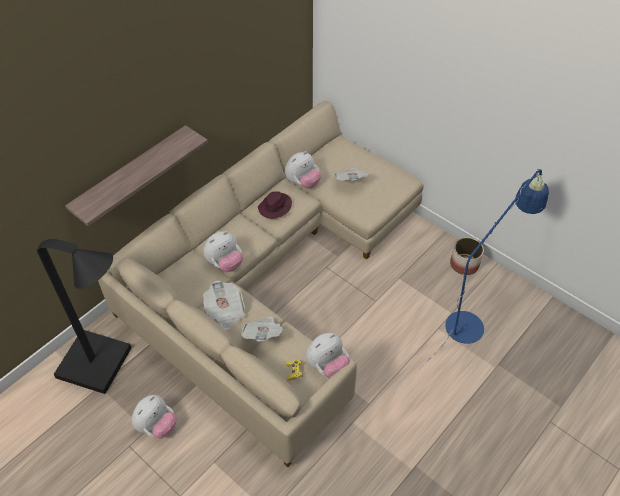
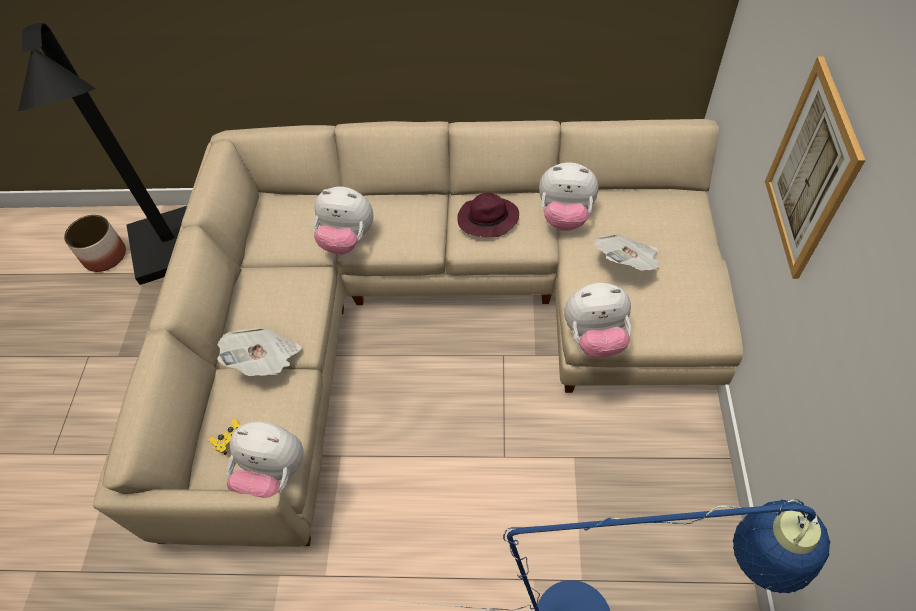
camera: 55 degrees right, 5 degrees up
(131, 175) = (285, 31): shelf -> none
(157, 426) = (130, 361): plush toy -> plush toy (595, 337)
(225, 312) = (269, 295): newspaper -> none
(424, 88) = (810, 172): none -> picture
(464, 264) = (695, 533): planter -> planter (105, 256)

